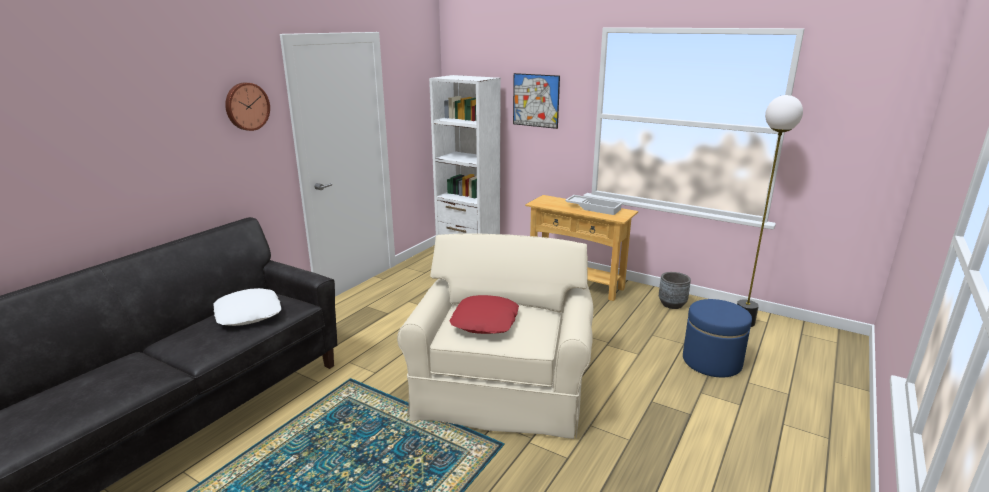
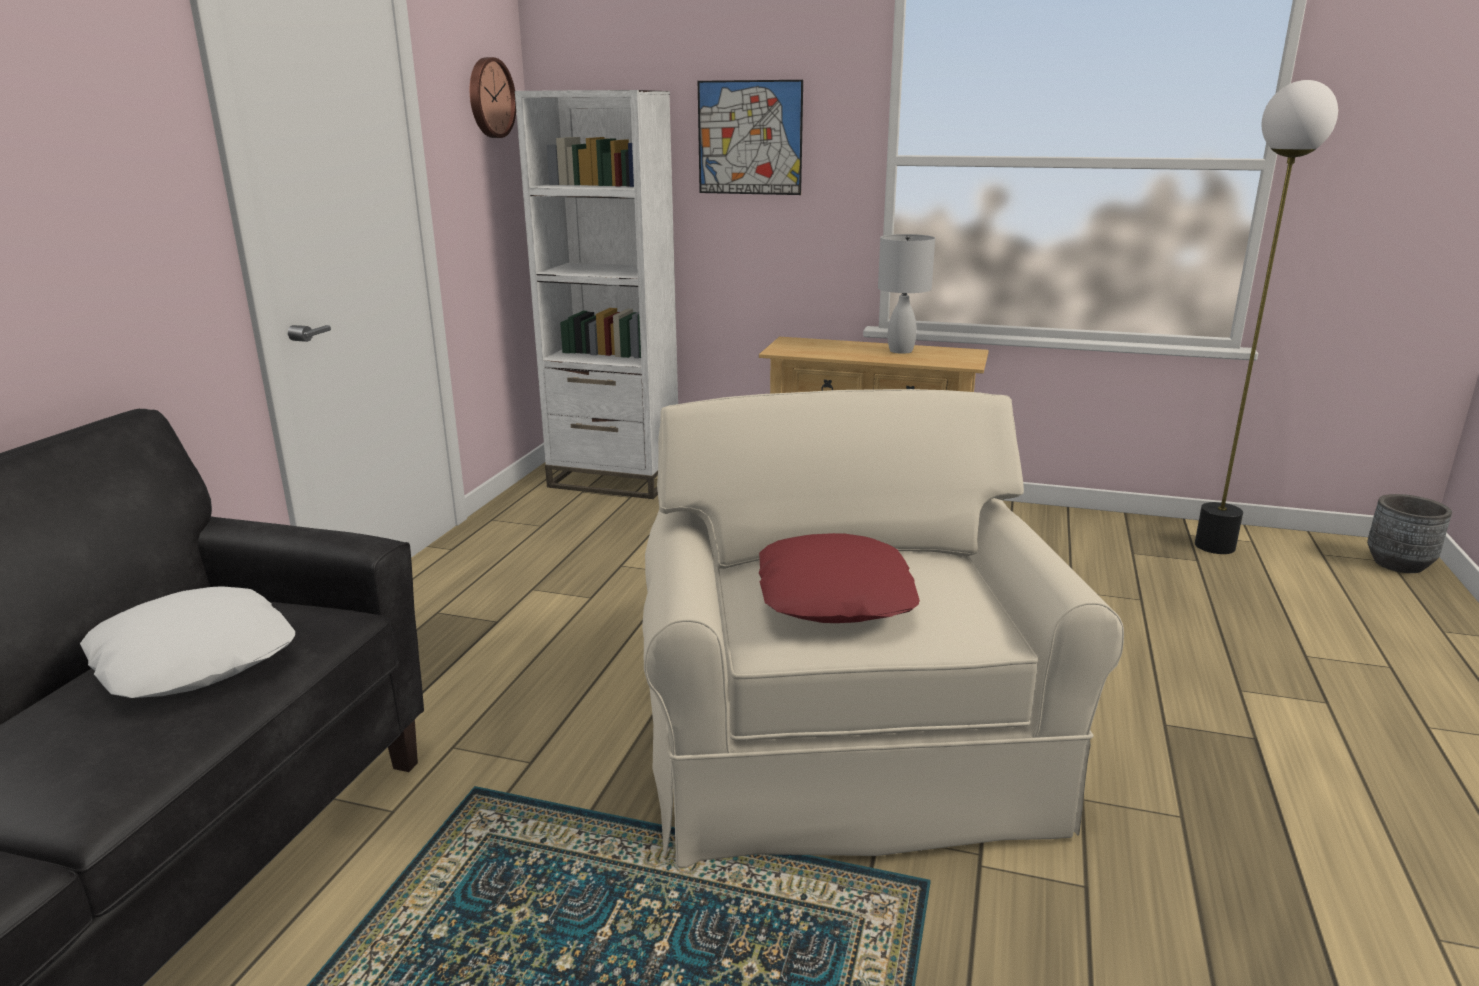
camera: 15 degrees left, 0 degrees up
(246, 106) = (104, 107): wall clock -> wall clock (489, 98)
(594, 208) = (901, 350): white tray -> white table lamp
(672, 304) = (1068, 530): grey planter -> grey planter (1398, 564)
(711, 361) = (1214, 626): blue ottoman -> none

